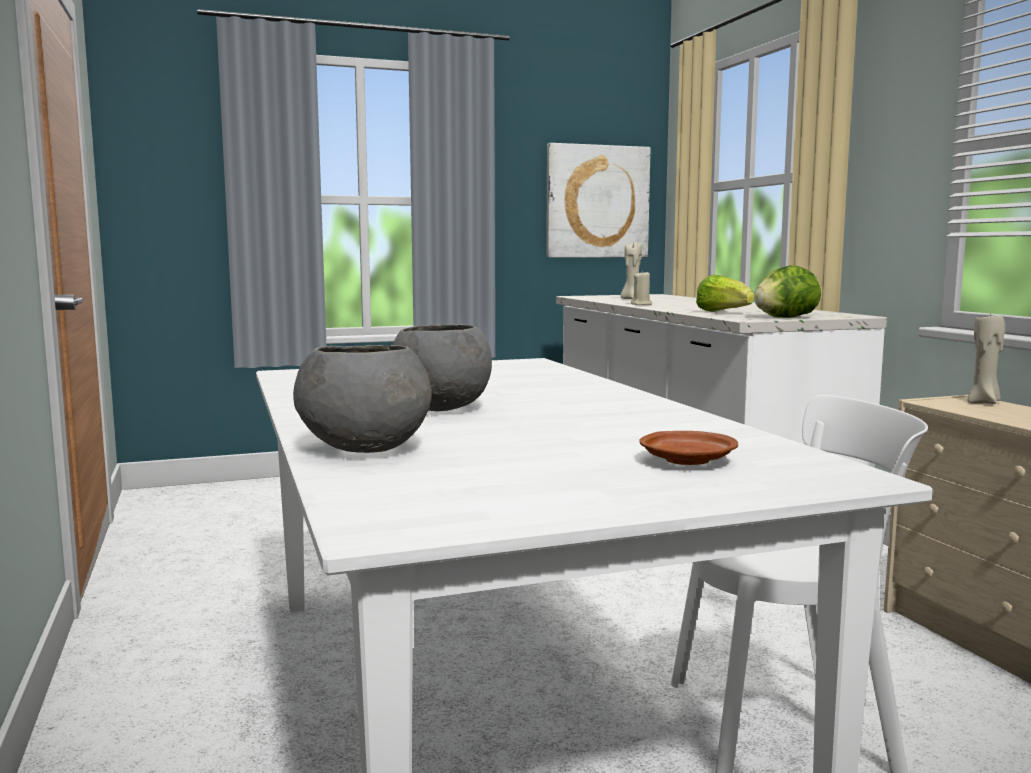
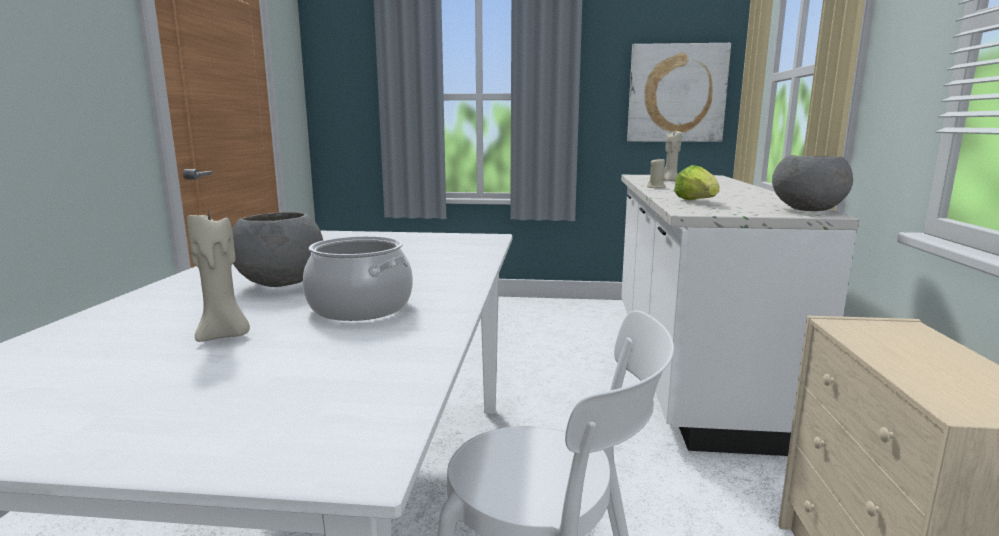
camera: 25 degrees right, 5 degrees up
(364, 450) = (105, 324): grey bowl -> grey bowl (807, 210)
(586, 415) = (361, 307): none -> cooking pot
(687, 461) = (273, 389): brown plate -> none
(785, 317) = (735, 212): lettuce -> none
(984, 402) = (911, 334): beige candle -> beige candle (225, 336)

